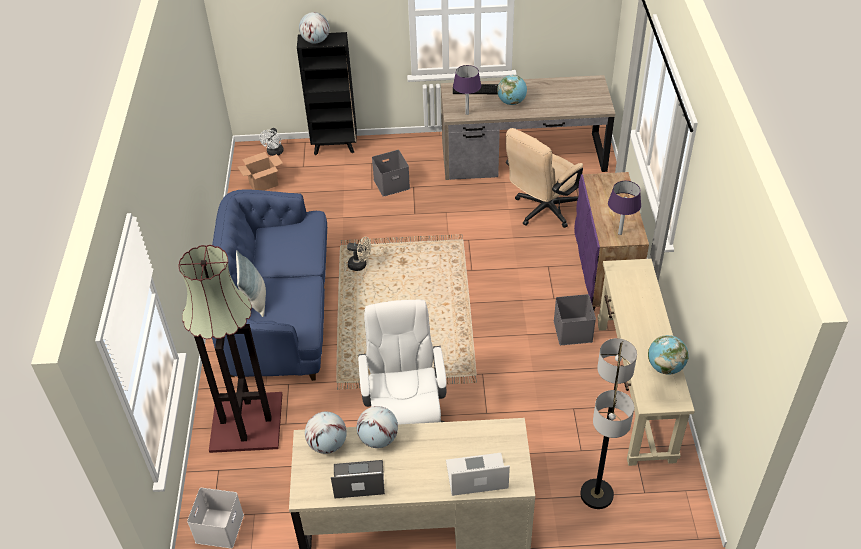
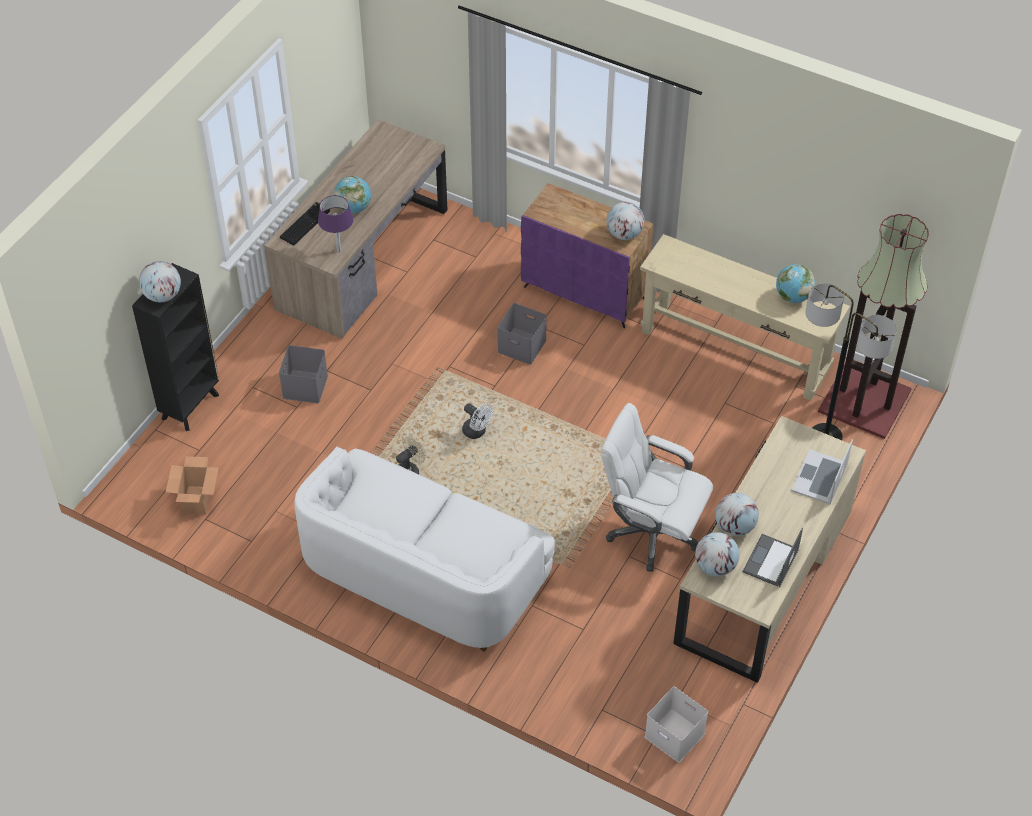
camera: 60 degrees left, 5 degrees up
(245, 421) = (555, 662): floor lamp -> floor lamp (863, 401)
(255, 299) = (449, 560): pillow -> none
(274, 153) = (147, 466): white fan -> white fan (477, 432)
(278, 313) = (423, 572): blue sofa -> white sofa
(542, 211) = (458, 289): beige office chair -> none
(573, 331) = (636, 353): grey storage box -> grey storage box (523, 345)
(620, 233) = (624, 234): purple table lamp -> globe

